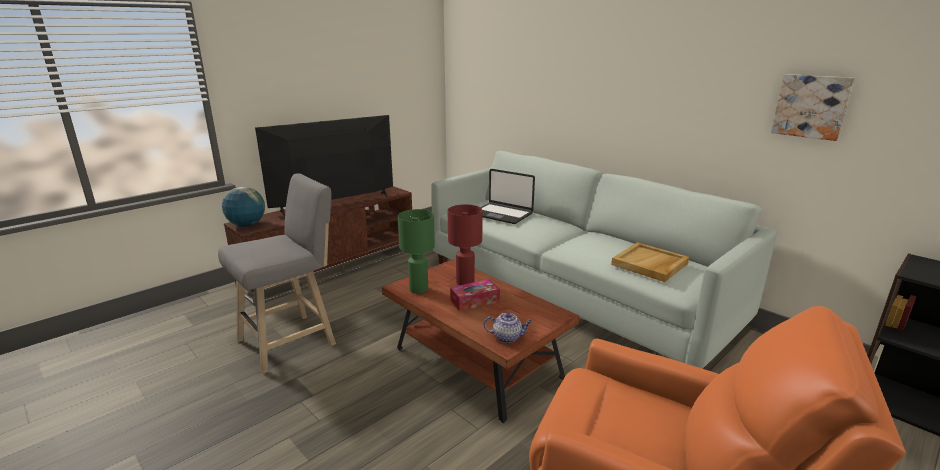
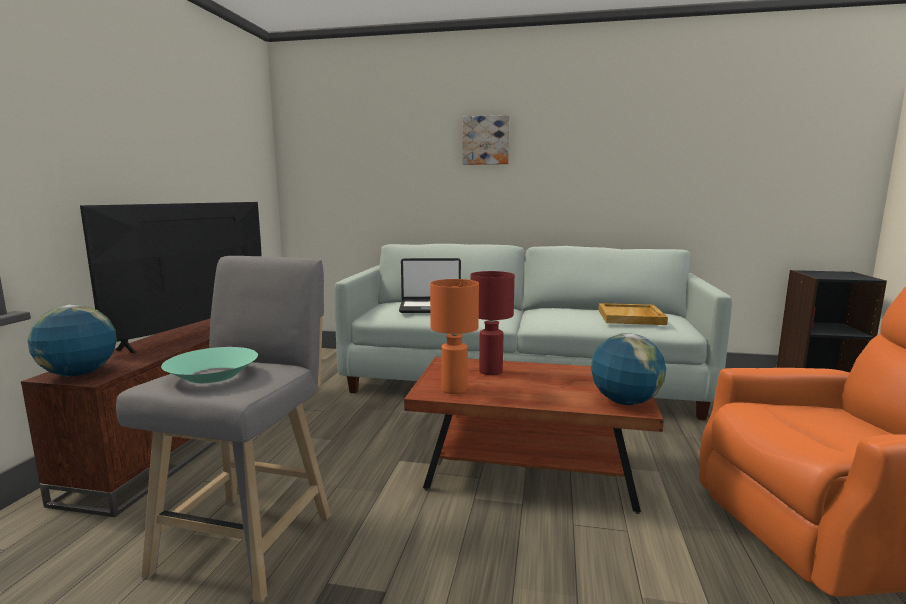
camera: 35 degrees left, 10 degrees down
(258, 247) = (213, 375): none -> turquoise bowl
(419, 289) = (454, 389): green table lamp -> orange table lamp
(474, 301) = (532, 383): tissue box -> none
(507, 337) = (624, 402): teapot -> globe
(811, 106) = (701, 164): picture -> picture (486, 140)

